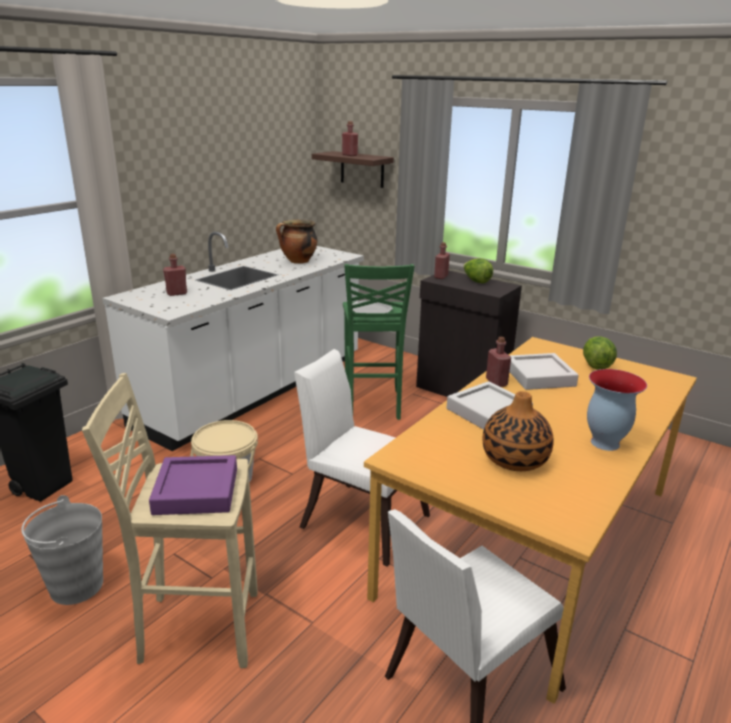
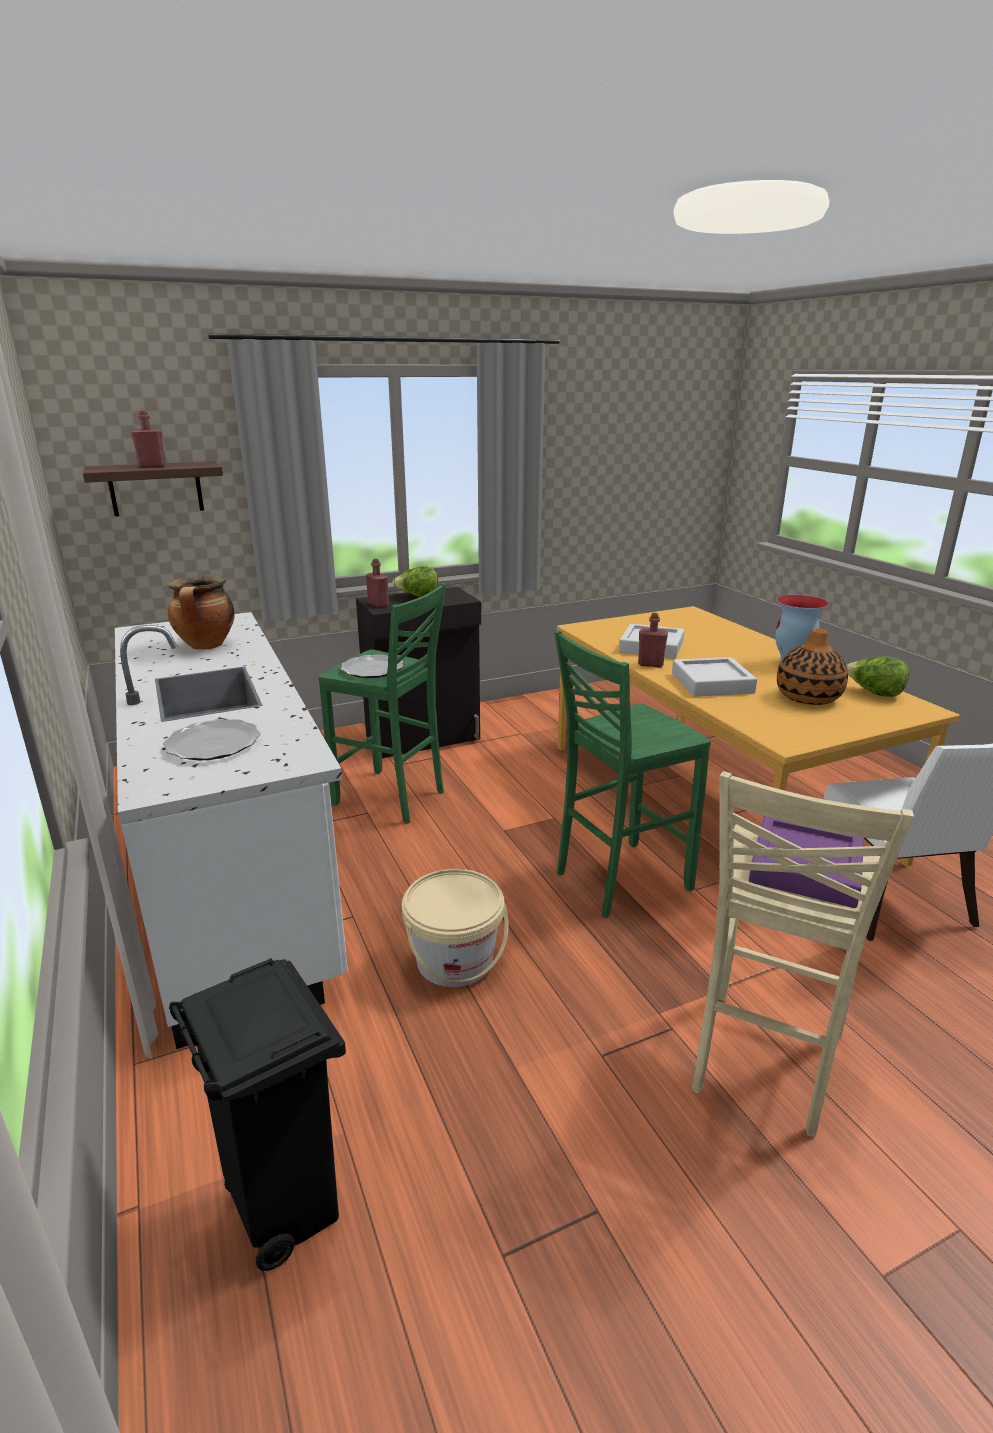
camera: 60 degrees left, 0 degrees up
(76, 586) = (625, 1189): grey bucket -> none
(177, 293) = (212, 744): red bottle -> plate
(359, 518) = (618, 880): white chair -> green stool
(596, 365) = (644, 624): lettuce -> lettuce (874, 693)

